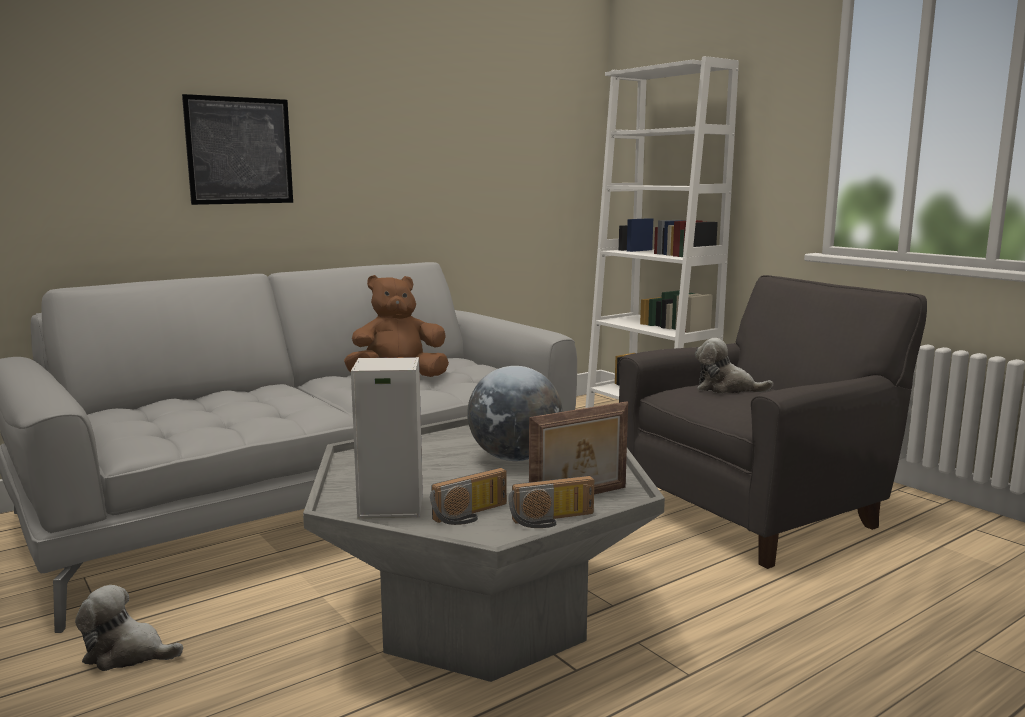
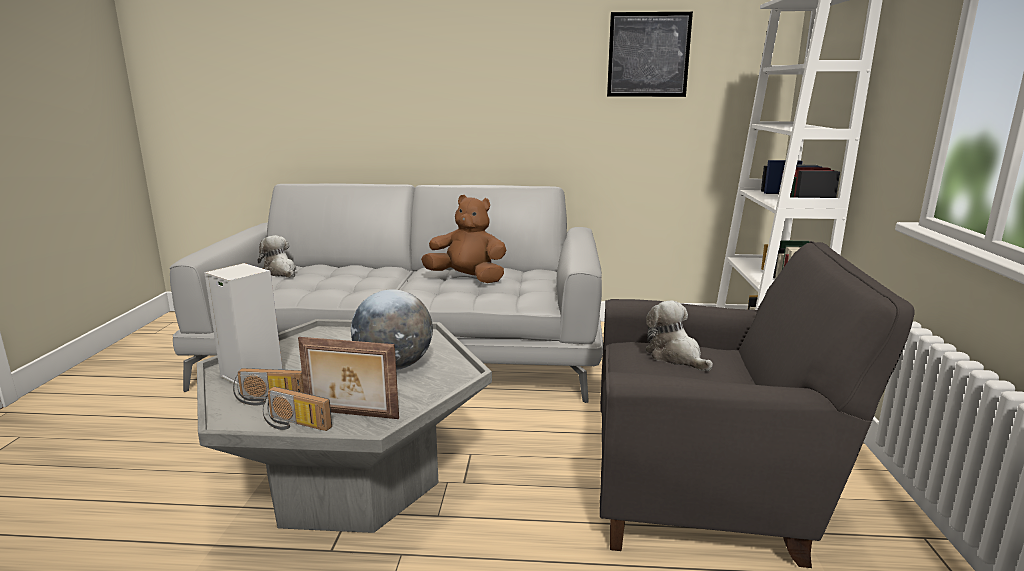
camera: 40 degrees right, 5 degrees up
(127, 654) = (184, 416): plush toy -> plush toy (280, 272)
(239, 151) = (418, 92): picture -> picture (648, 55)

